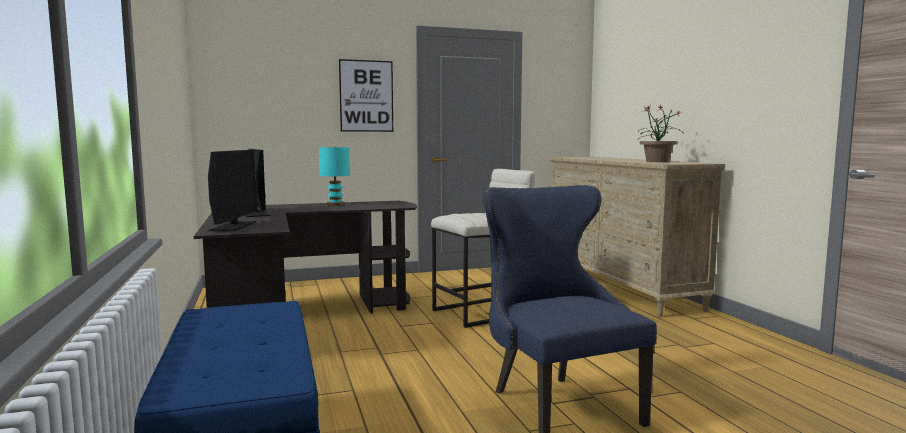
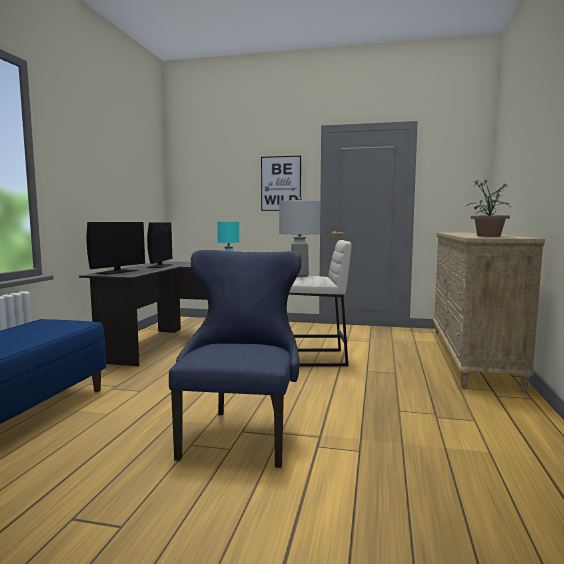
camera: 30 degrees right, 0 degrees up
(470, 214) = (299, 276): none -> grey table lamp

